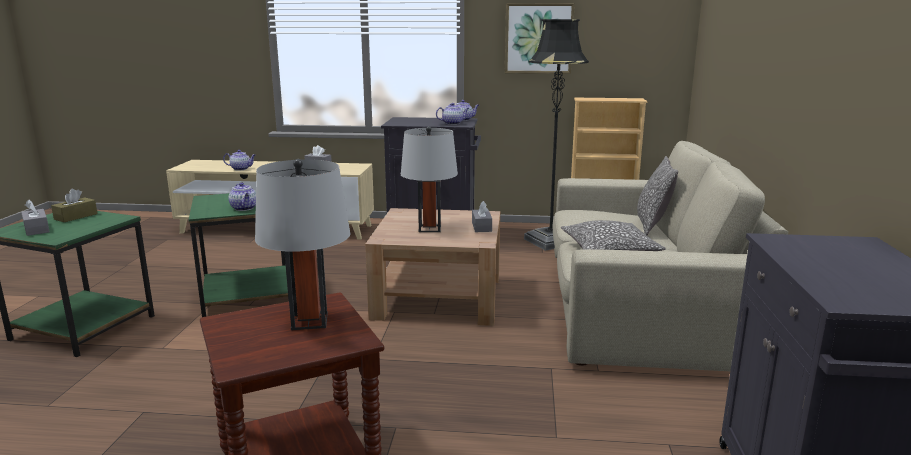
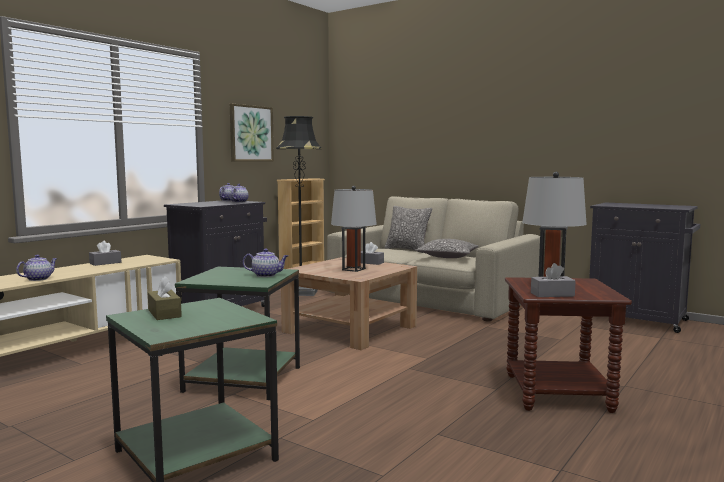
camera: 60 degrees left, 10 degrees down
(36, 229) = (189, 325): grey tissue box -> grey tissue box (552, 294)

